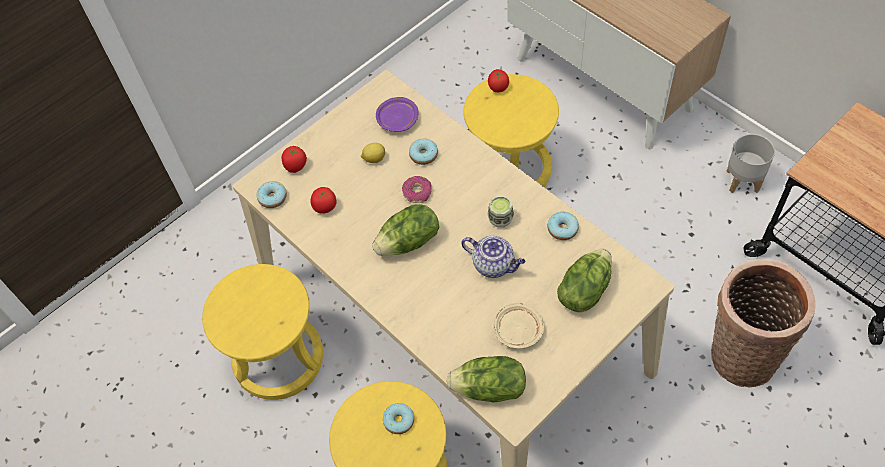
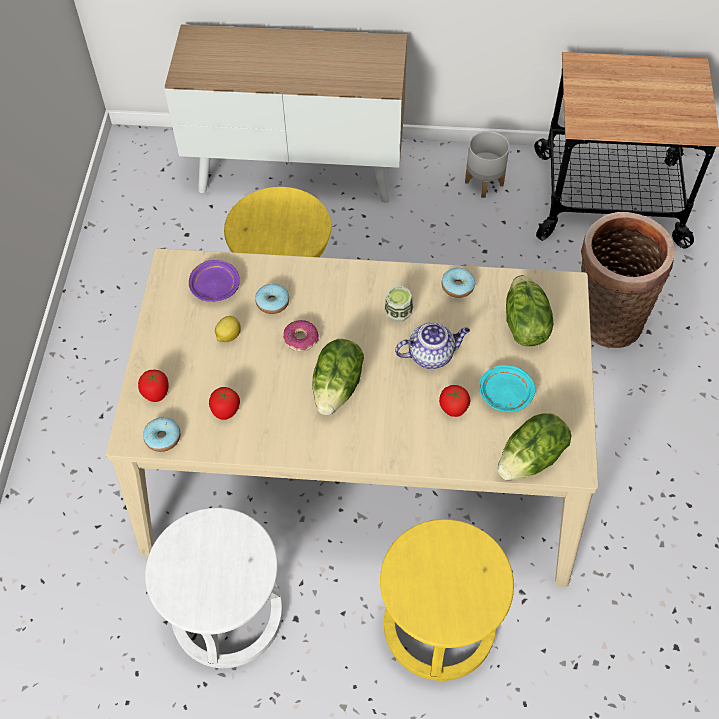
camera: 45 degrees left, 0 degrees up
(278, 358) = (227, 615): yellow stool -> white stool
(399, 421) = (445, 560): donut -> none
(498, 88) = (247, 214): tomato -> tomato (453, 408)
(517, 329) = (505, 394): beige plate -> turquoise plate

